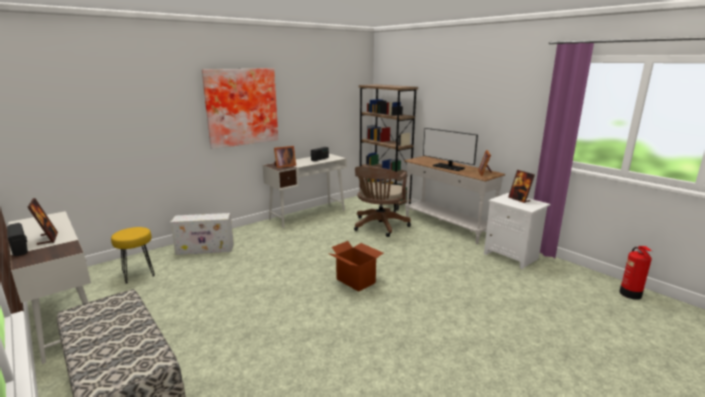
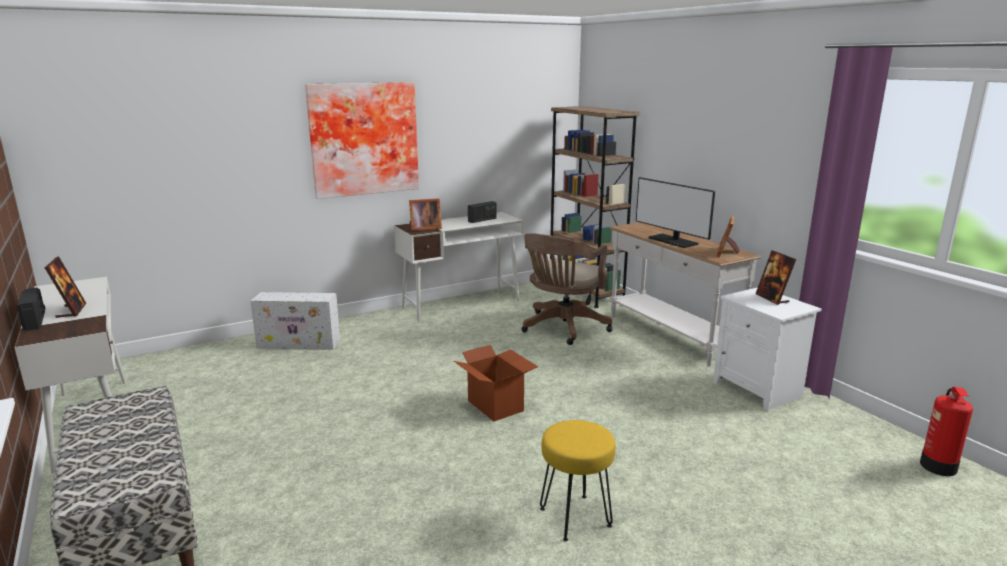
camera: 10 degrees right, 0 degrees up
(139, 274) = (201, 370): yellow stool -> yellow stool (576, 517)

